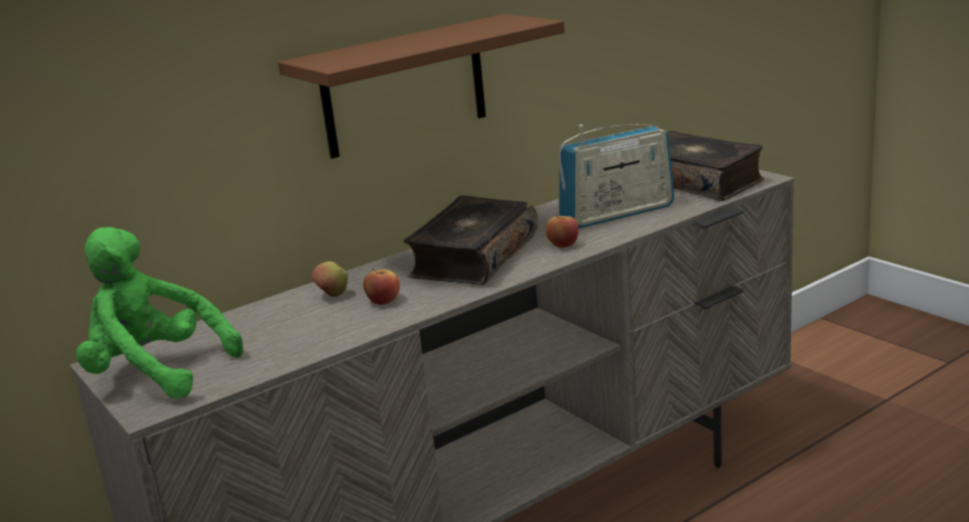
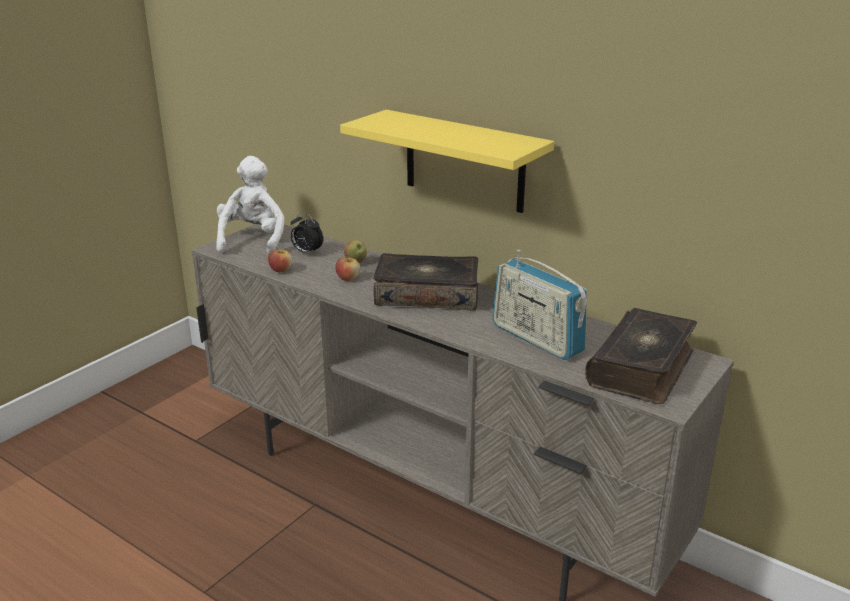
camera: 70 degrees right, 5 degrees up
(156, 373) = (253, 240): green plush toy -> white plush toy
(259, 329) = (307, 252): none -> alarm clock
(404, 87) = (464, 161): brown shelf -> yellow shelf
(563, 245) = (459, 324): apple -> apple (281, 270)

